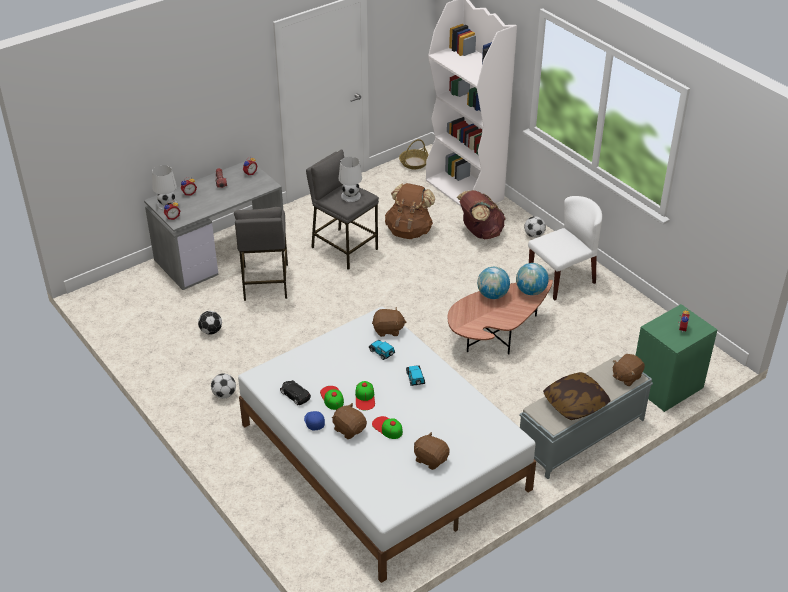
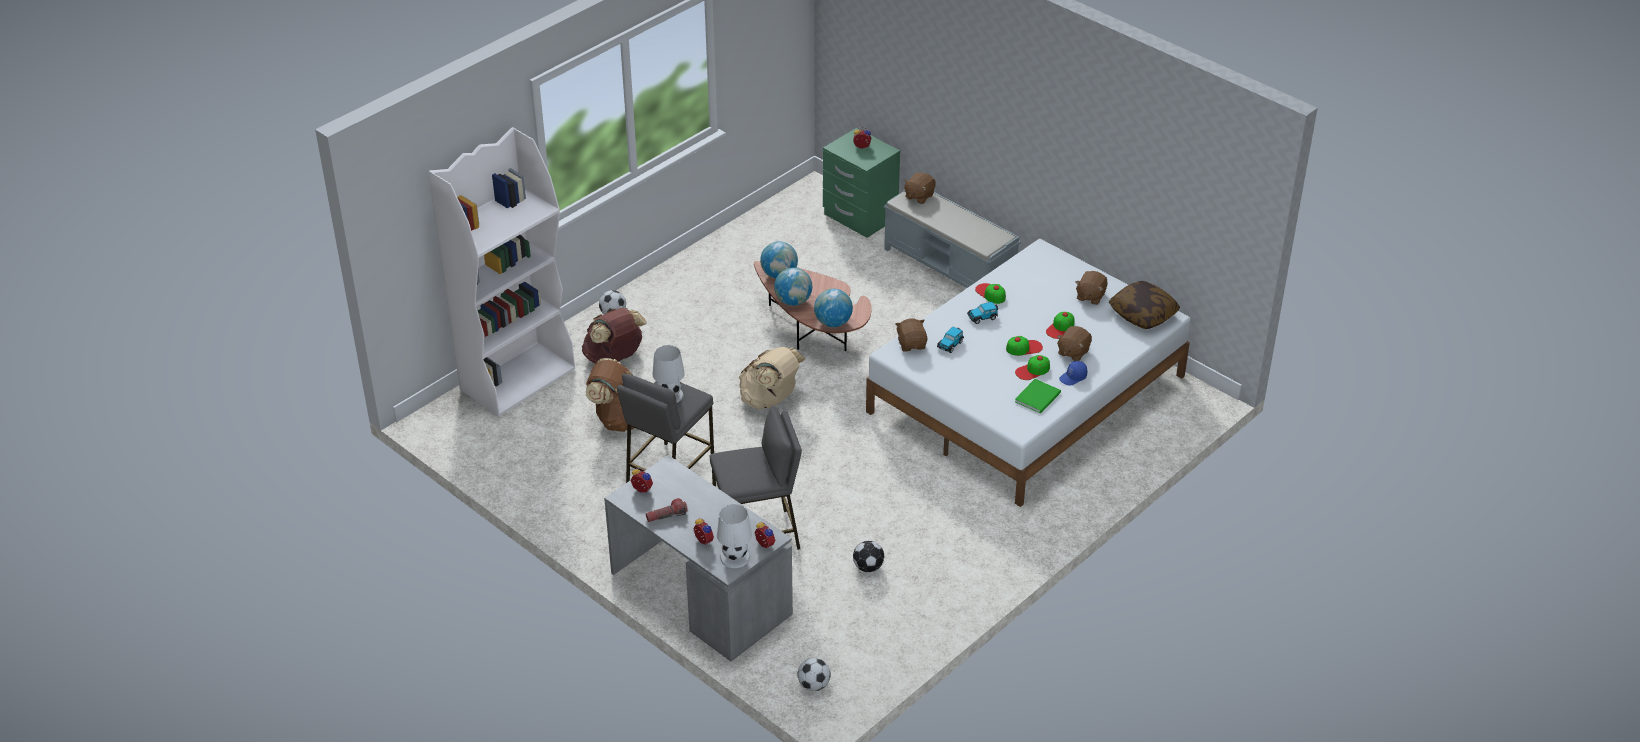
camera: 100 degrees left, 0 degrees up
(224, 394) = (977, 531): football -> football (813, 685)
(295, 395) = (1039, 397): black toy car -> green book
(413, 303) = (770, 400): none -> beige backpack
(414, 163) = (452, 432): basket -> none
(449, 389) = (990, 293): none -> cap
(459, 313) = (833, 322): none -> globe
(561, 279) = (698, 289): white chair -> none
(575, 404) = (968, 225): pillow -> pillow (1143, 314)
(626, 377) = (919, 196): brown plush toy -> brown plush toy turned 90 degrees clockwise

